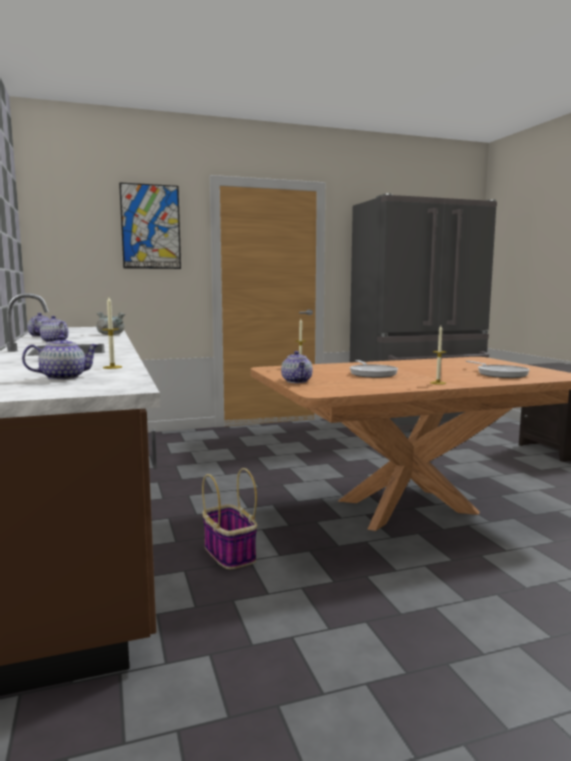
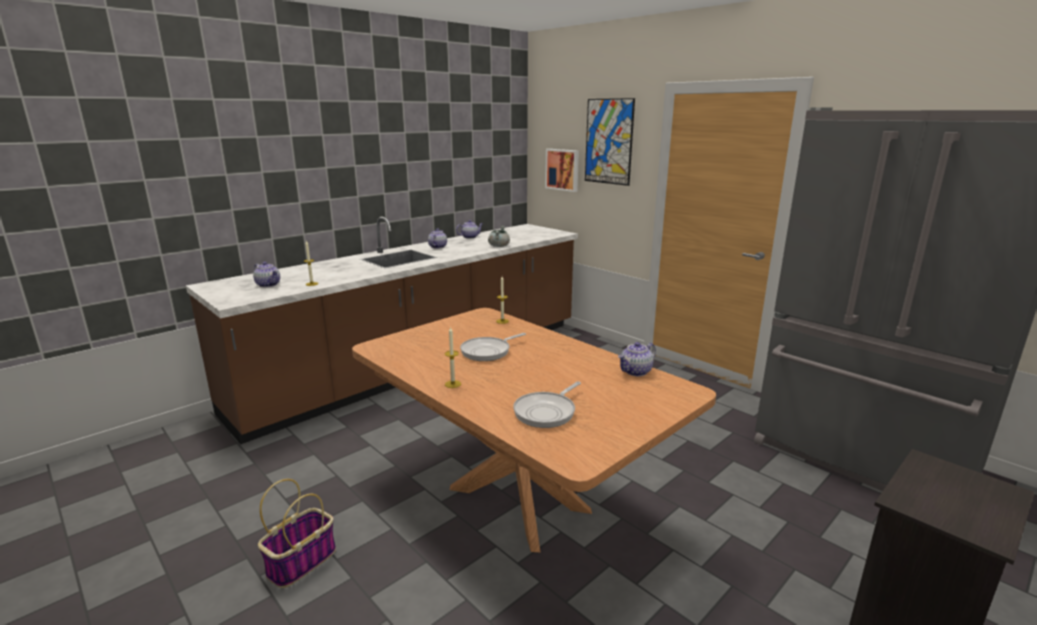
camera: 65 degrees right, 10 degrees up
(88, 258) = (563, 169): none -> picture
(229, 553) = (377, 434): basket -> basket (302, 561)
(297, 381) = (421, 332): teapot -> teapot (636, 372)

